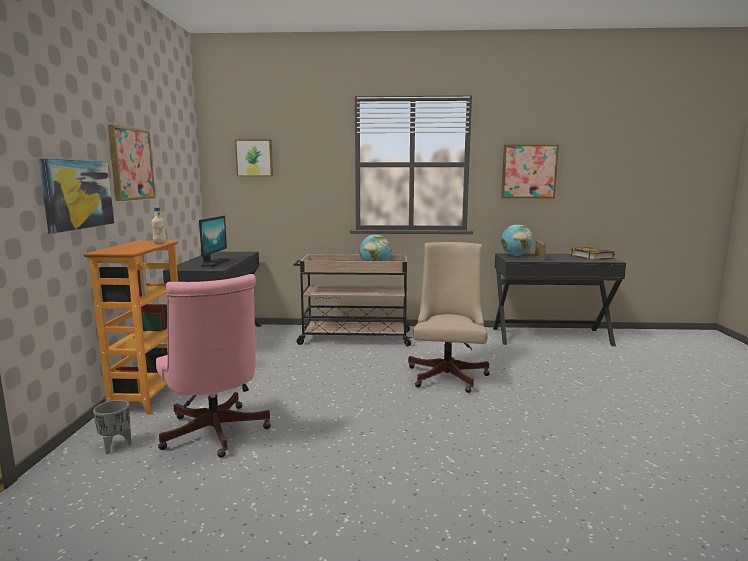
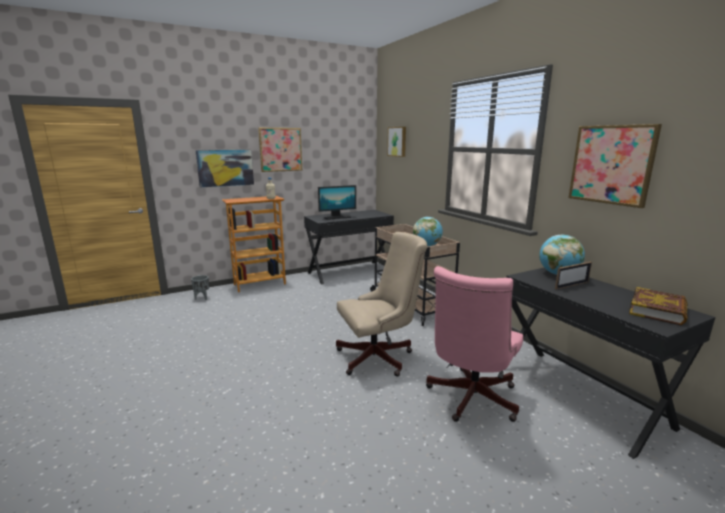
camera: 60 degrees right, 5 degrees up
(215, 435) = (223, 313): pink office chair -> pink office chair (469, 399)

